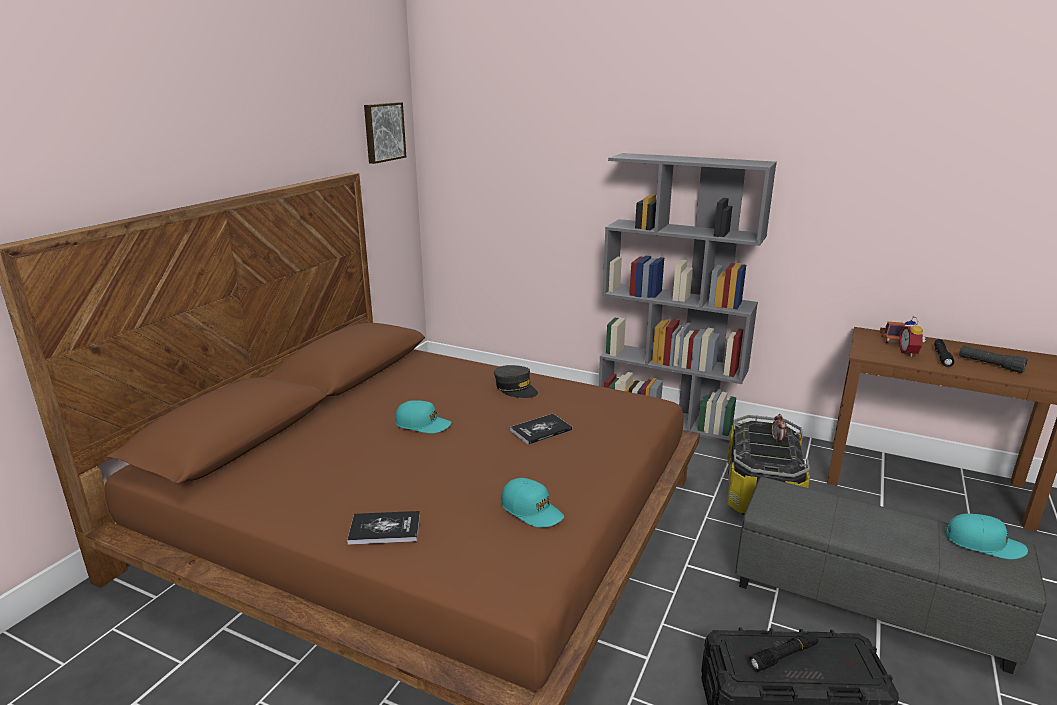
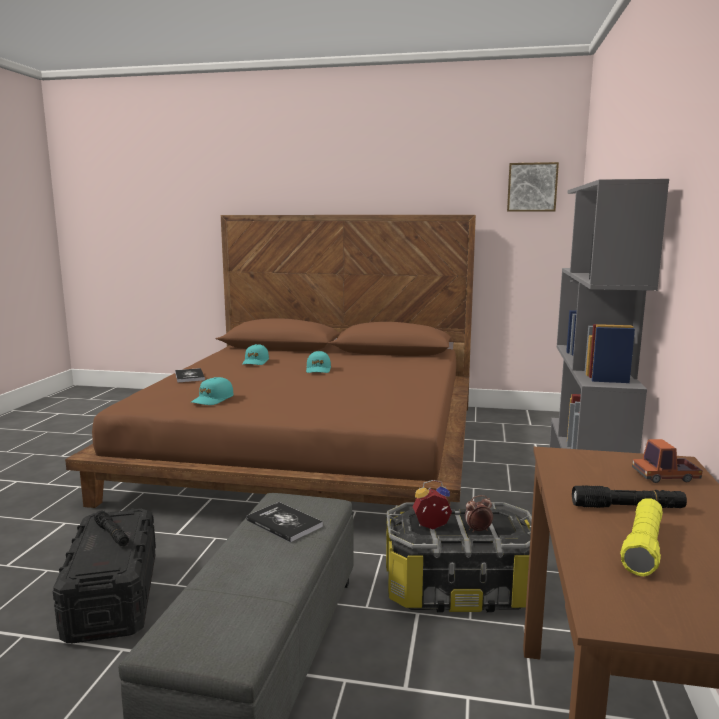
camera: 75 degrees right, 10 degrees down
(515, 389) = (398, 382): grey cap -> none
(541, 430) = (330, 394): book -> book (284, 523)
(910, 353) = (610, 484): alarm clock -> alarm clock (432, 527)
(984, 543) = (238, 630): turquoise cap -> turquoise cap (255, 362)
(990, 365) = (643, 547): black flashlight -> yellow flashlight

